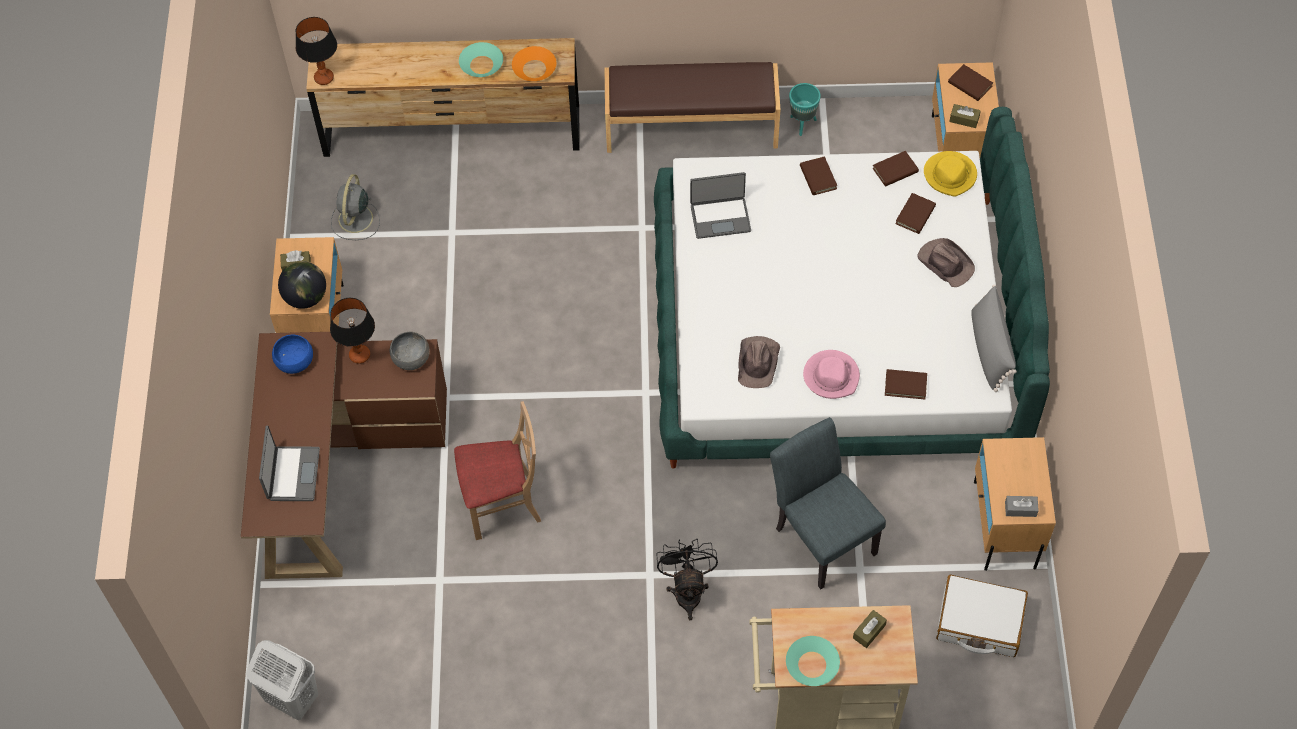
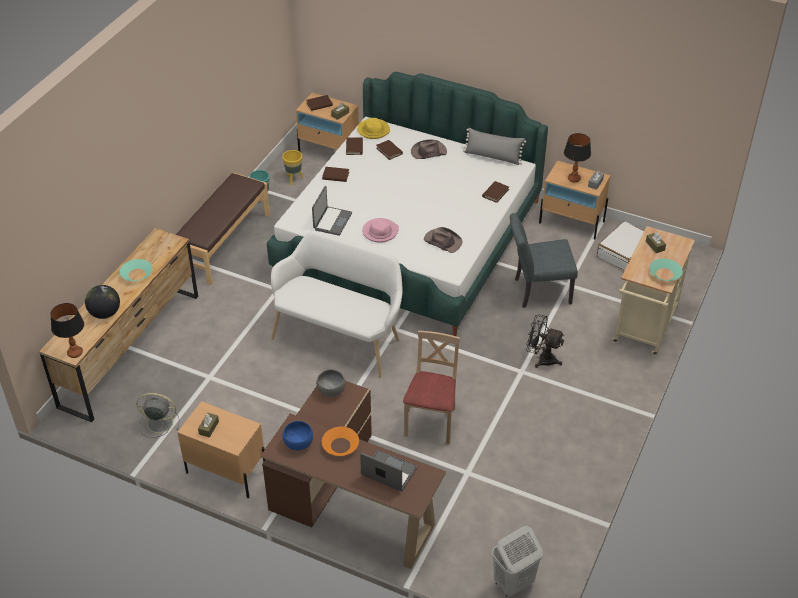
camera: 65 degrees left, 15 degrees down
(306, 297) = (239, 431): globe -> globe (105, 313)
(355, 220) = (158, 423): grey fan -> grey fan turned 150 degrees clockwise
(359, 355) = (309, 415): table lamp -> table lamp (574, 179)
(534, 69) = (162, 252): orange bowl -> orange bowl (340, 445)
(595, 336) = (340, 337): none -> white bench
(831, 376) = (471, 217): pink hat -> pink hat (380, 232)
(869, 139) = (294, 179): none -> yellow planter

